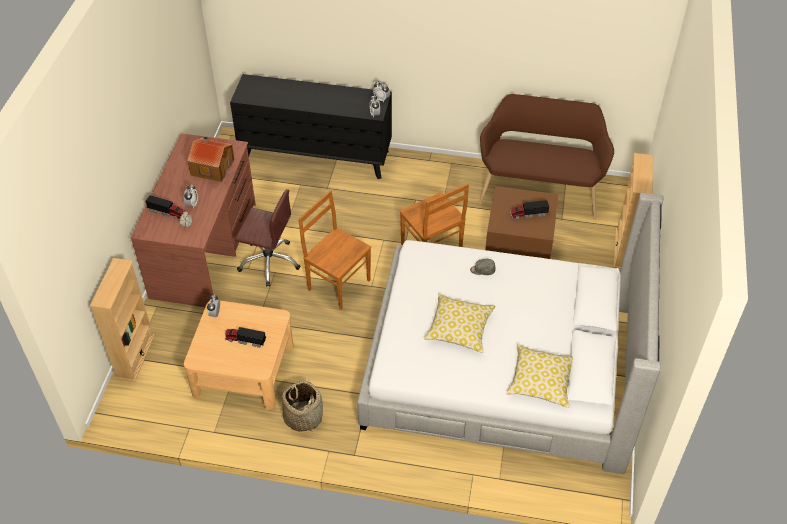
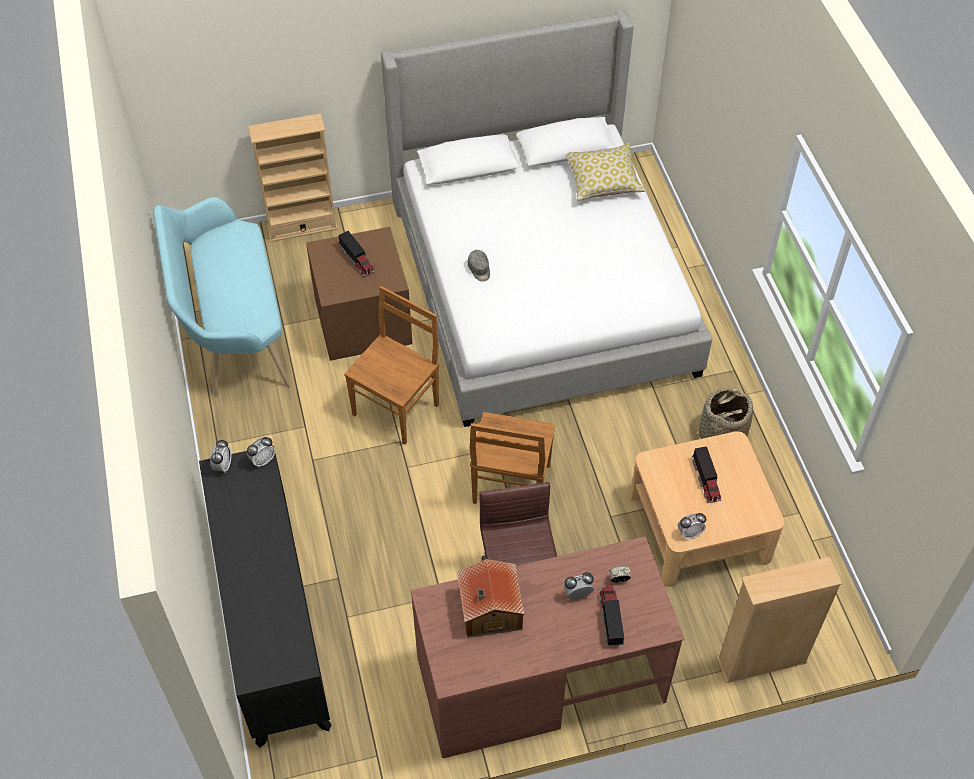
camera: 115 degrees left, 5 degrees up
(459, 329) = (578, 263): pillow -> none
(539, 190) = (233, 332): brown bench -> turquoise bench

